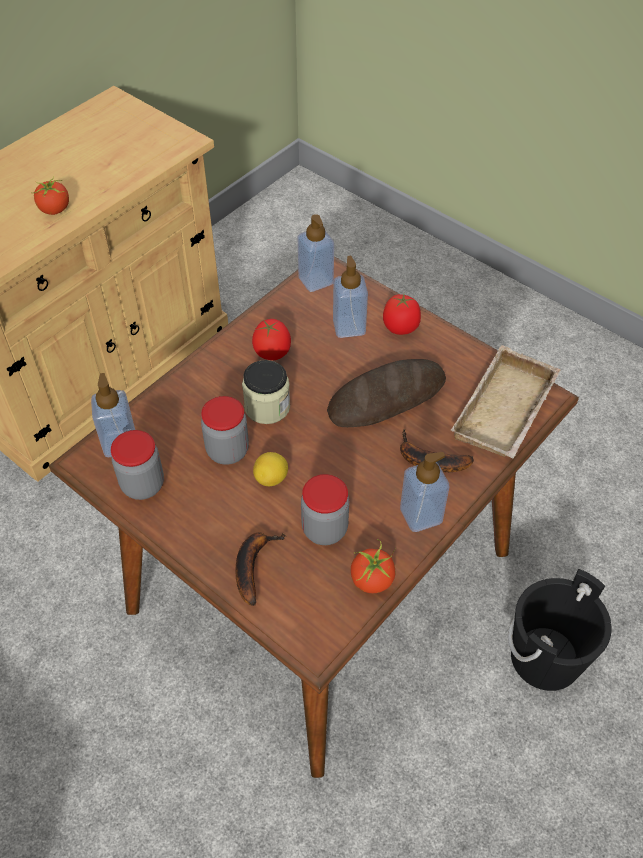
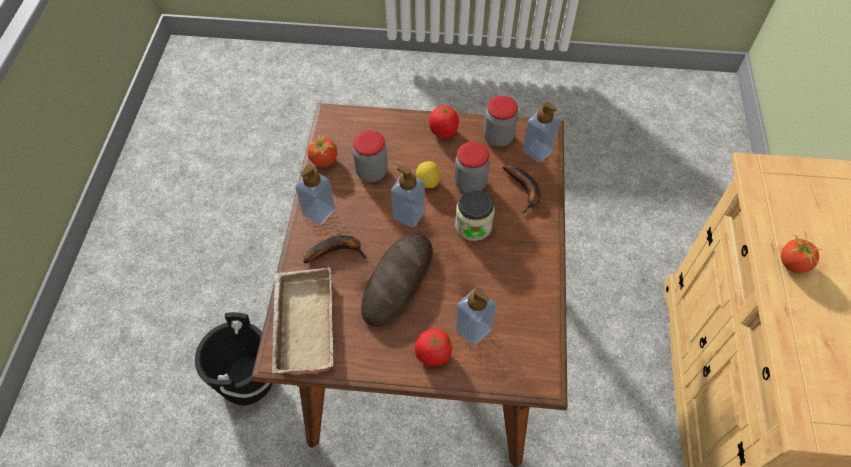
camera: 145 degrees right, 5 degrees up
(253, 565) = (396, 132): banana -> banana (525, 190)
(272, 352) = (509, 269): tomato -> tomato (443, 131)
(315, 280) = (539, 361): soap dispenser -> soap dispenser (408, 215)

